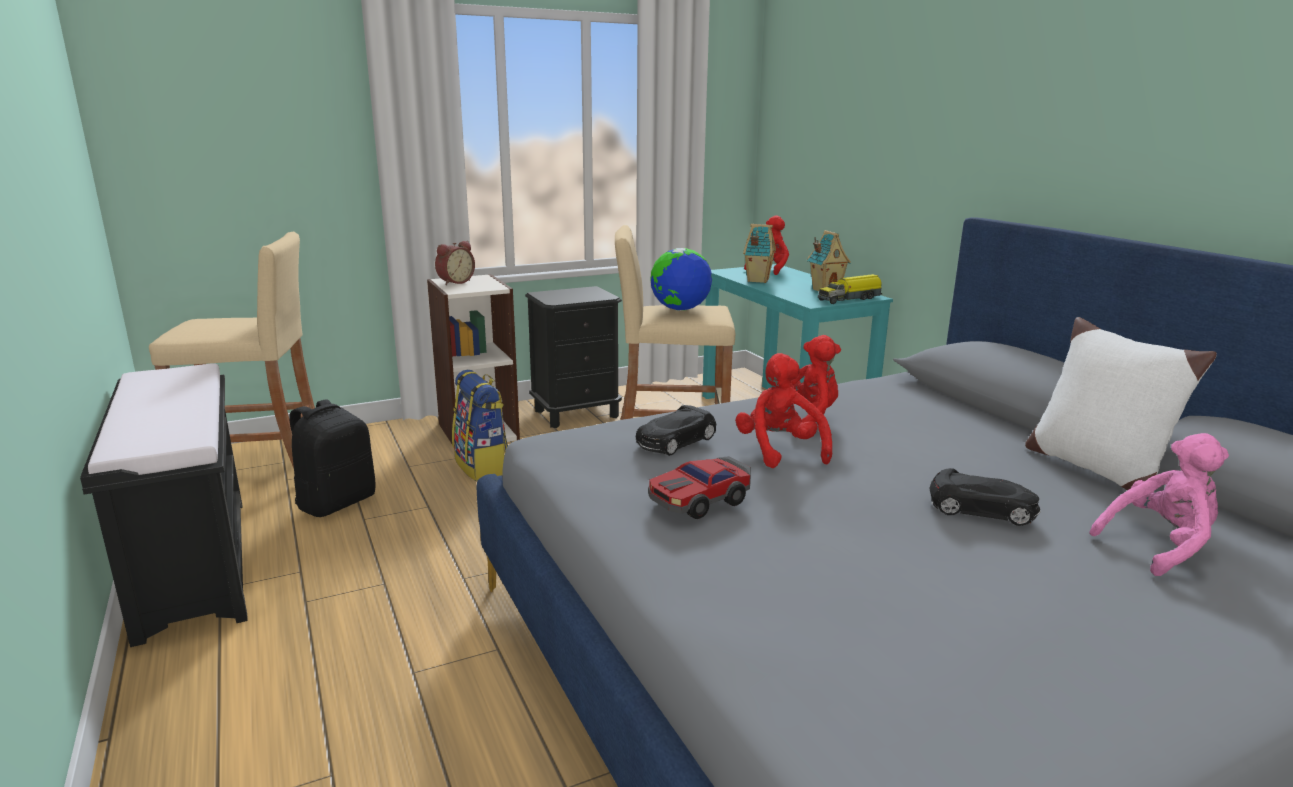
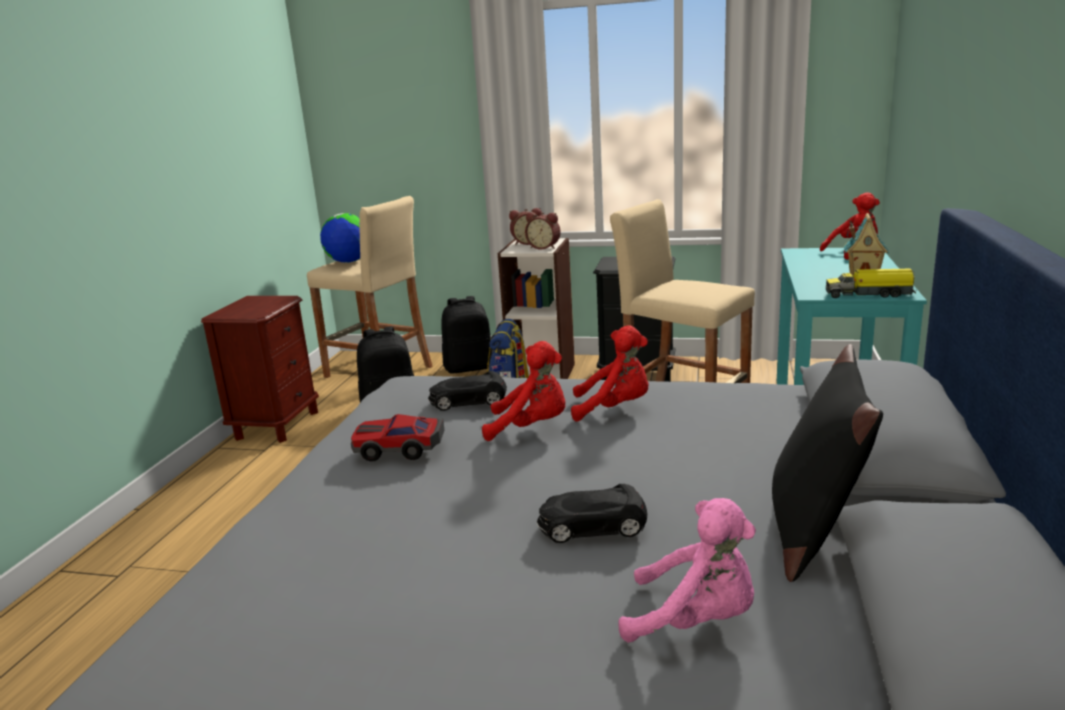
camera: 40 degrees right, 0 degrees up
(193, 564) = (277, 425): black bench -> brown nightstand
(380, 441) = (469, 368): none -> black backpack
(487, 285) = (544, 247): none -> alarm clock
(680, 309) = (687, 286): globe -> globe (349, 262)
(757, 280) = (811, 264): toy house -> none
(779, 450) = (531, 428): red plush toy -> red plush toy turned 75 degrees clockwise
(982, 510) = (591, 526): black toy car -> black toy car turned 120 degrees clockwise
(1094, 469) = (813, 531): white pillow -> black pillow

